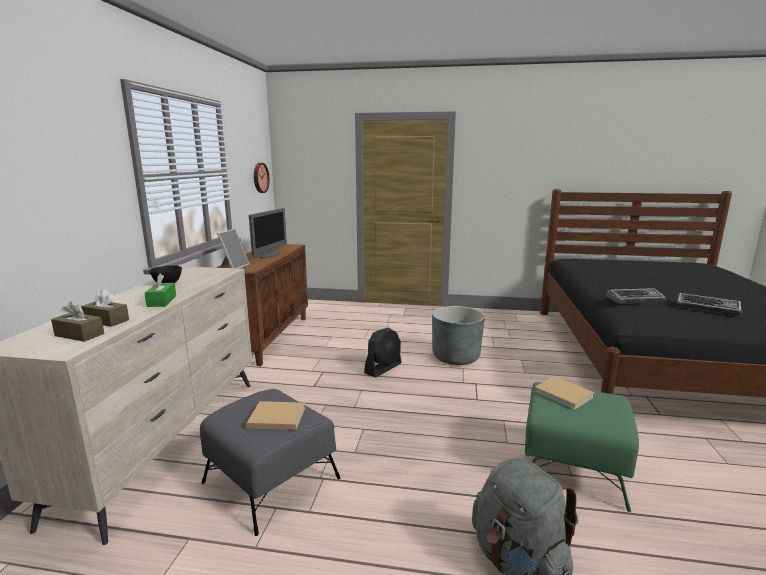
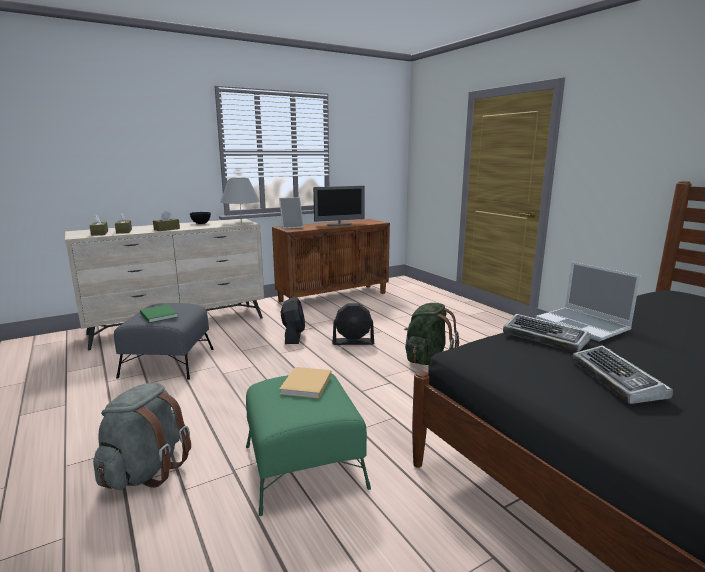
camera: 50 degrees right, 0 degrees up
(162, 301) = (167, 229): green tissue box -> brown tissue box
(216, 272) = (241, 223): none -> grey table lamp
(260, 177) = (383, 159): wall clock -> none
(275, 417) = (158, 315): beige book -> green book
(327, 387) = (293, 336): none -> black fan
(456, 357) = (427, 359): grey planter -> green backpack
(619, 288) = (583, 325): none -> laptop

